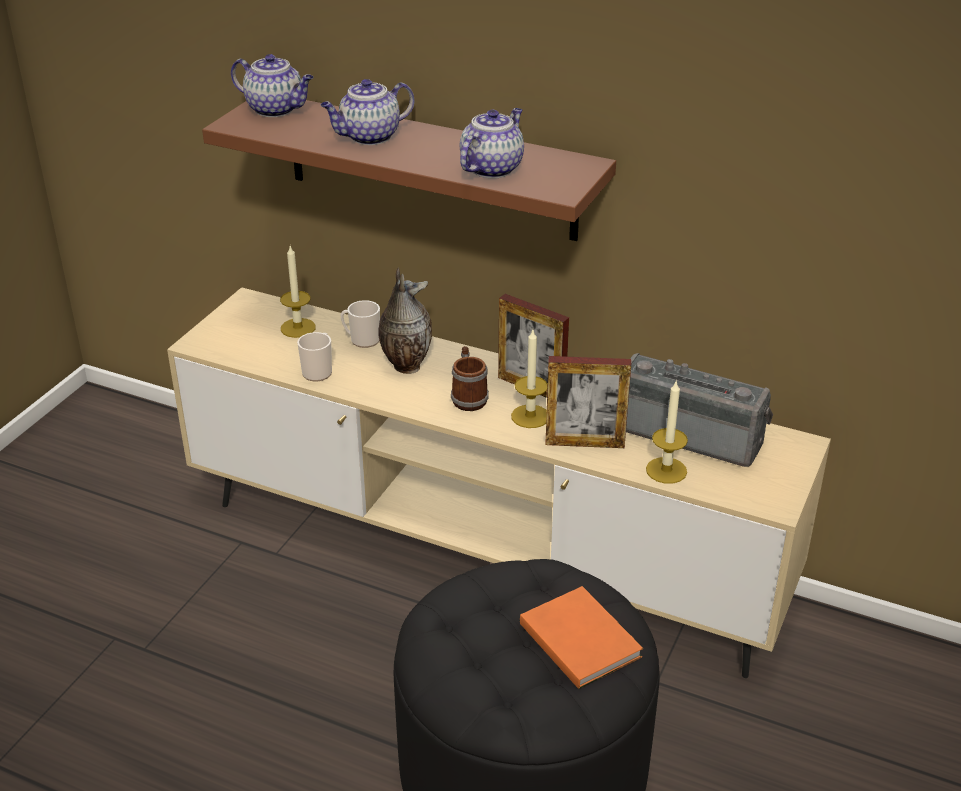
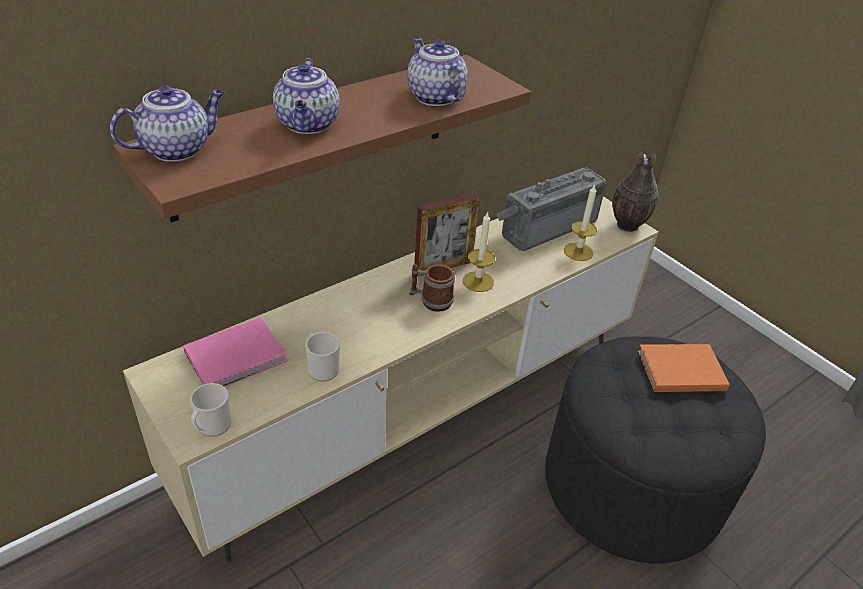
camera: 65 degrees left, 5 degrees up
(298, 328) = (239, 357): candle -> pink book
(361, 340) = (298, 325): mug -> mug (212, 427)
(405, 365) = (358, 315): vase -> vase (626, 226)
(584, 443) = (527, 271): picture frame -> none

